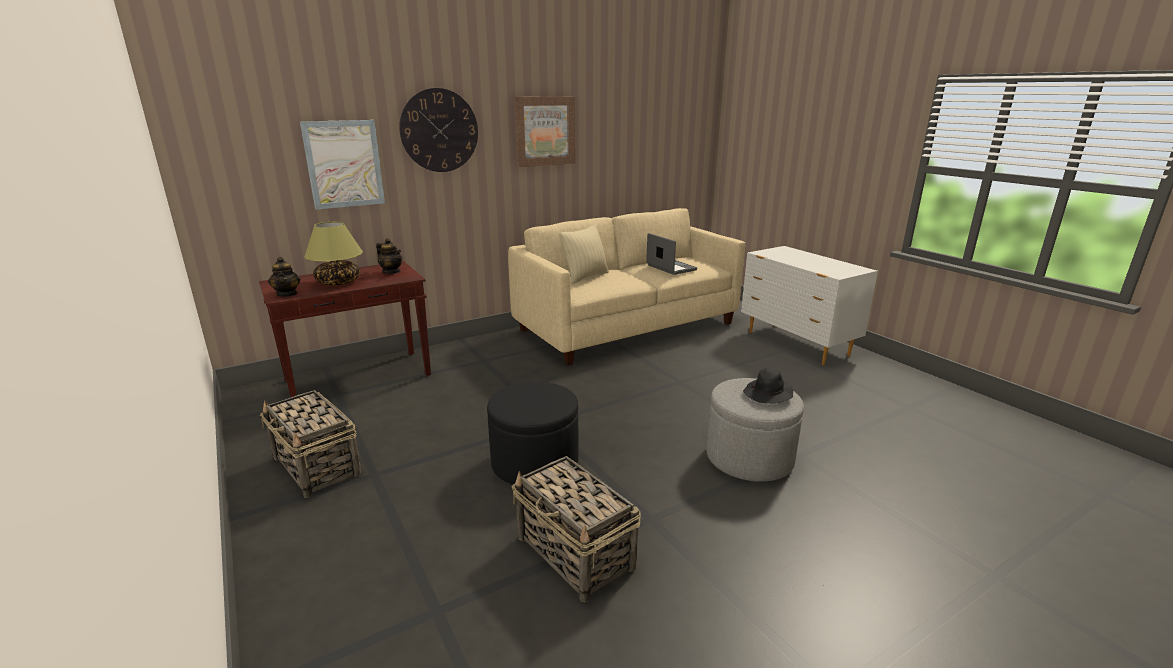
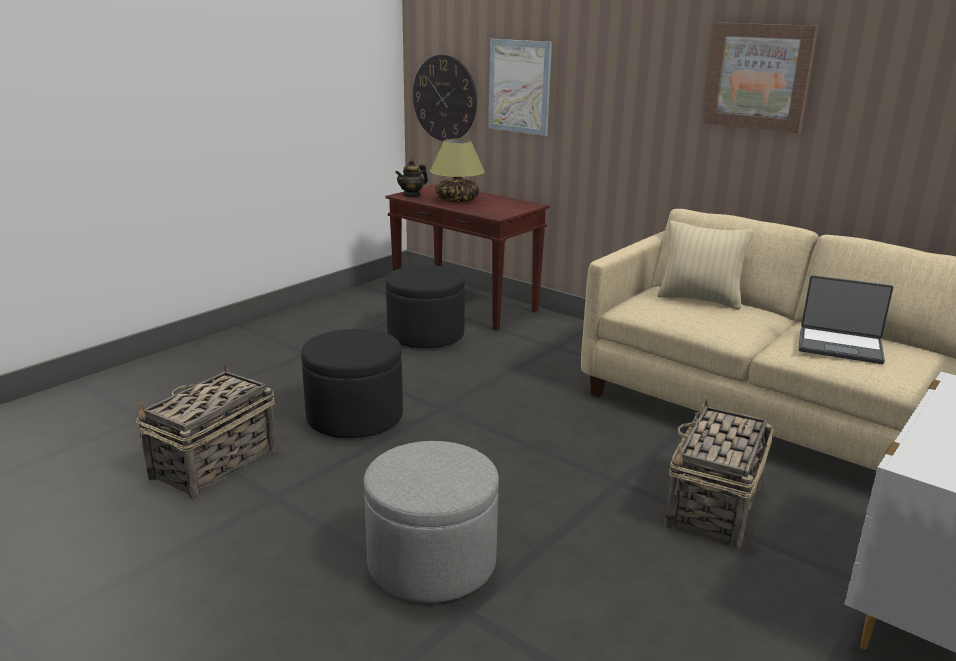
camera: 70 degrees right, 0 degrees up
(317, 466) = (311, 331): basket -> basket (713, 507)
(391, 272) = (506, 208): teapot -> none
(403, 406) = (426, 335): none -> black ottoman
(439, 130) = (615, 61): wall clock -> wall clock (444, 98)
(670, 268) = (840, 346): laptop -> laptop turned 75 degrees clockwise
(768, 394) = (434, 477): black hat -> none

